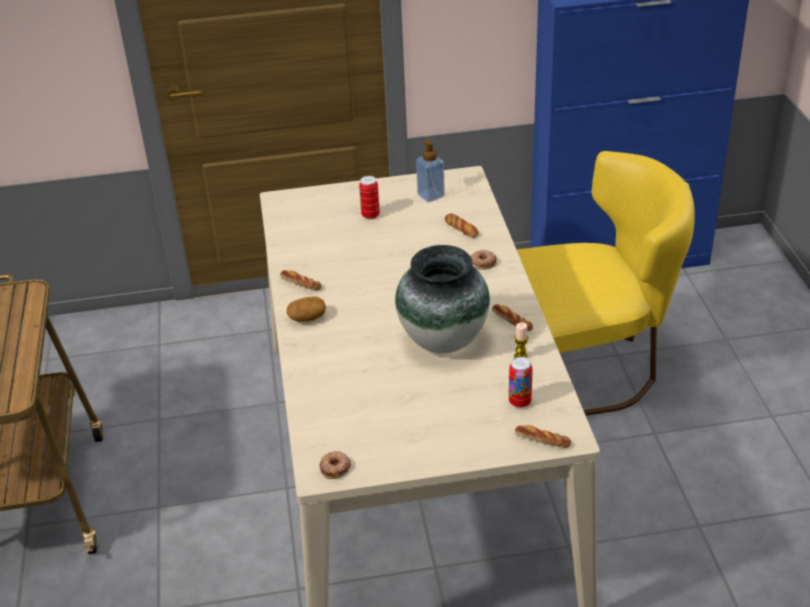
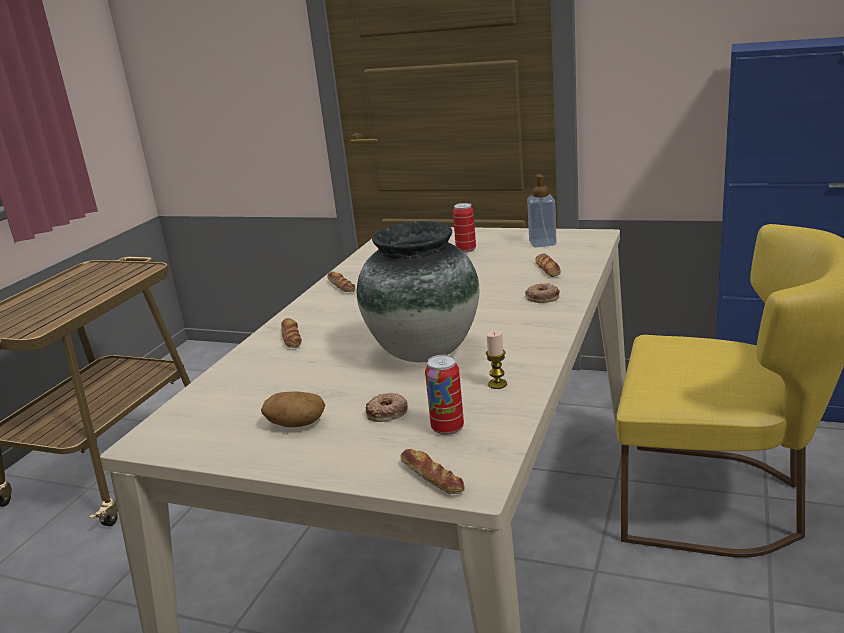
camera: 30 degrees right, 15 degrees down
(307, 318) = (313, 311): potato -> potato (295, 423)
(335, 467) = (169, 439): donut -> donut (387, 412)
(512, 321) = (523, 350): bread -> bread (291, 337)

